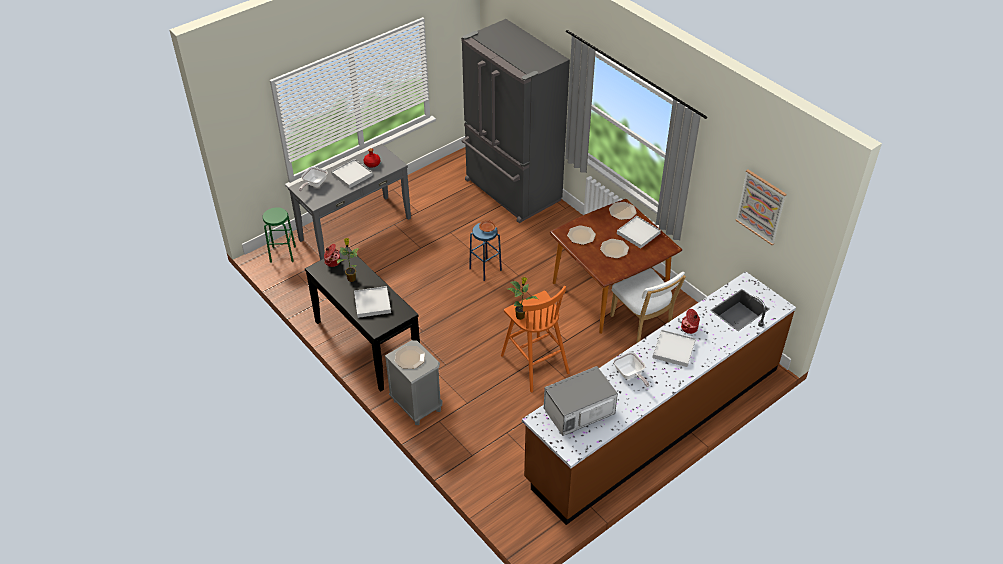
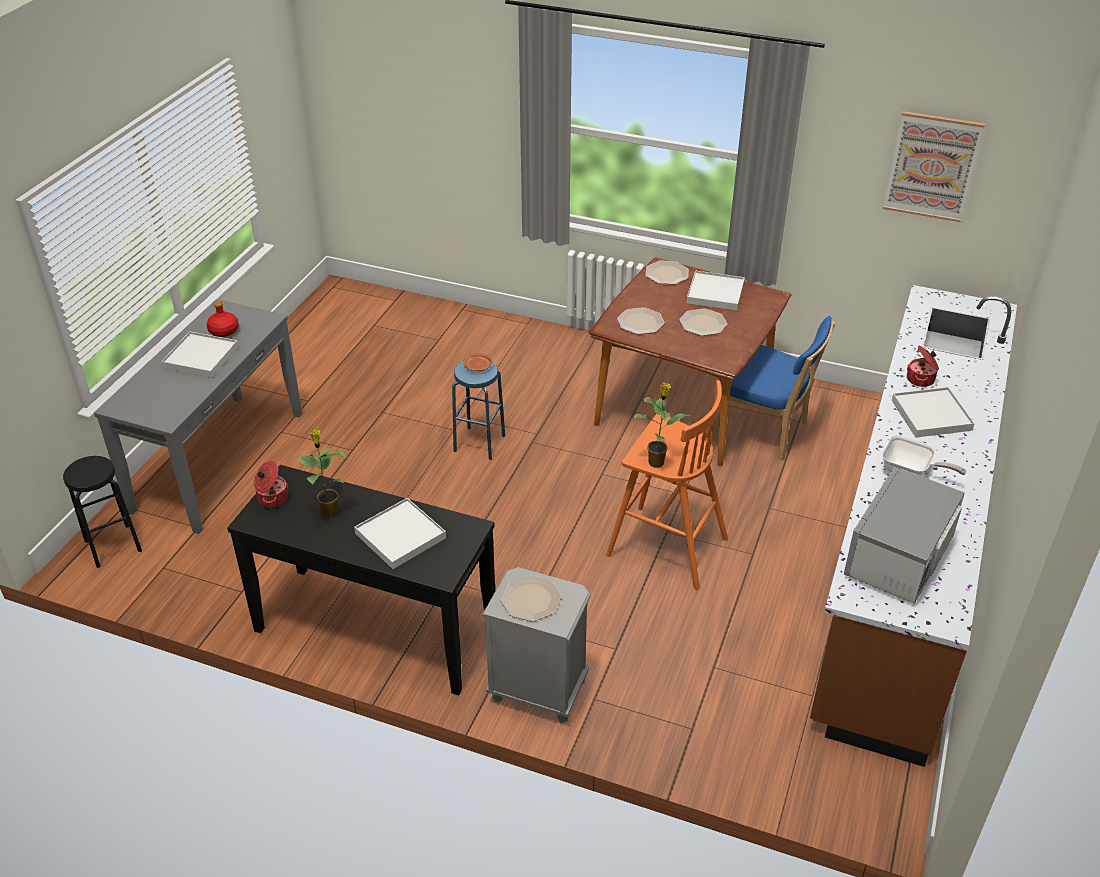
camera: 30 degrees left, 5 degrees down
(283, 254) = (113, 546): green stool -> black stool
(313, 184) = (141, 393): frying pan -> none
(511, 191) = (430, 327): grey fridge -> none
(642, 324) = (764, 431): white chair -> blue chair

